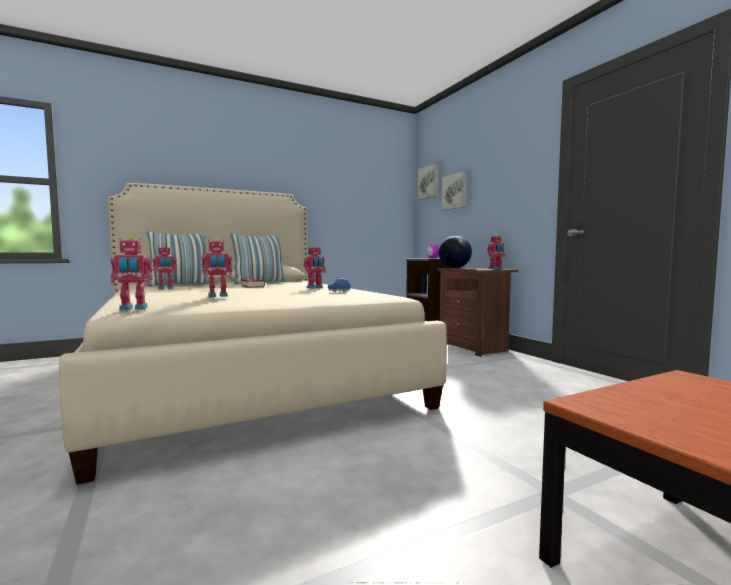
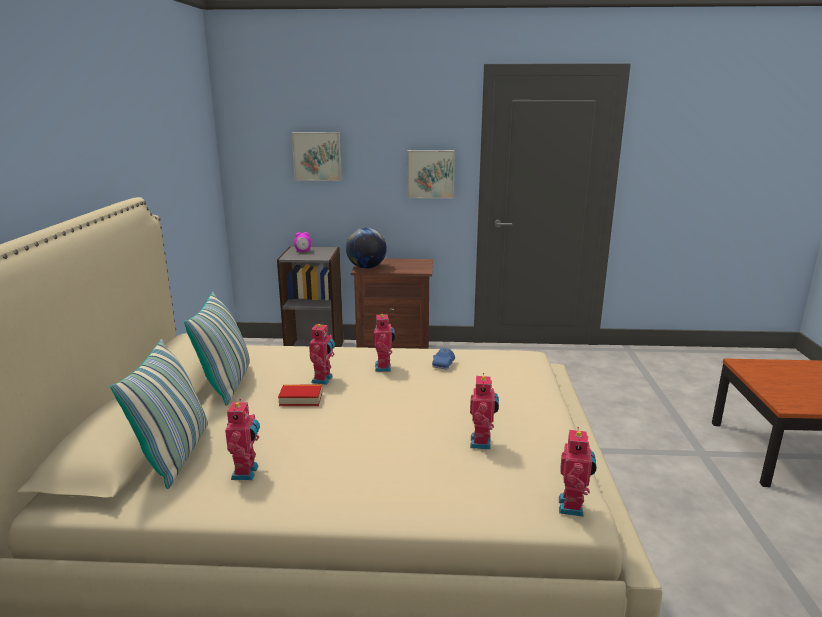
camera: 60 degrees left, 15 degrees up
(428, 182) = (254, 133): picture -> picture (430, 174)
(495, 269) = (407, 260): toy robot -> toy robot (323, 380)

